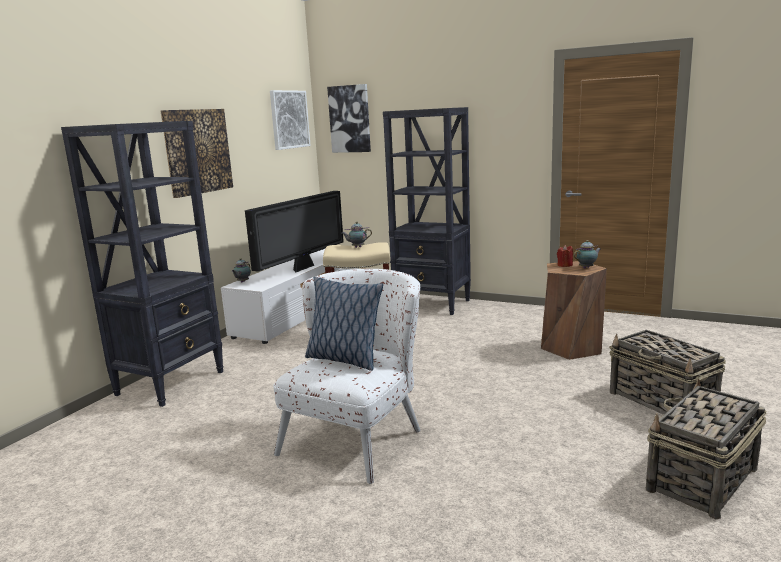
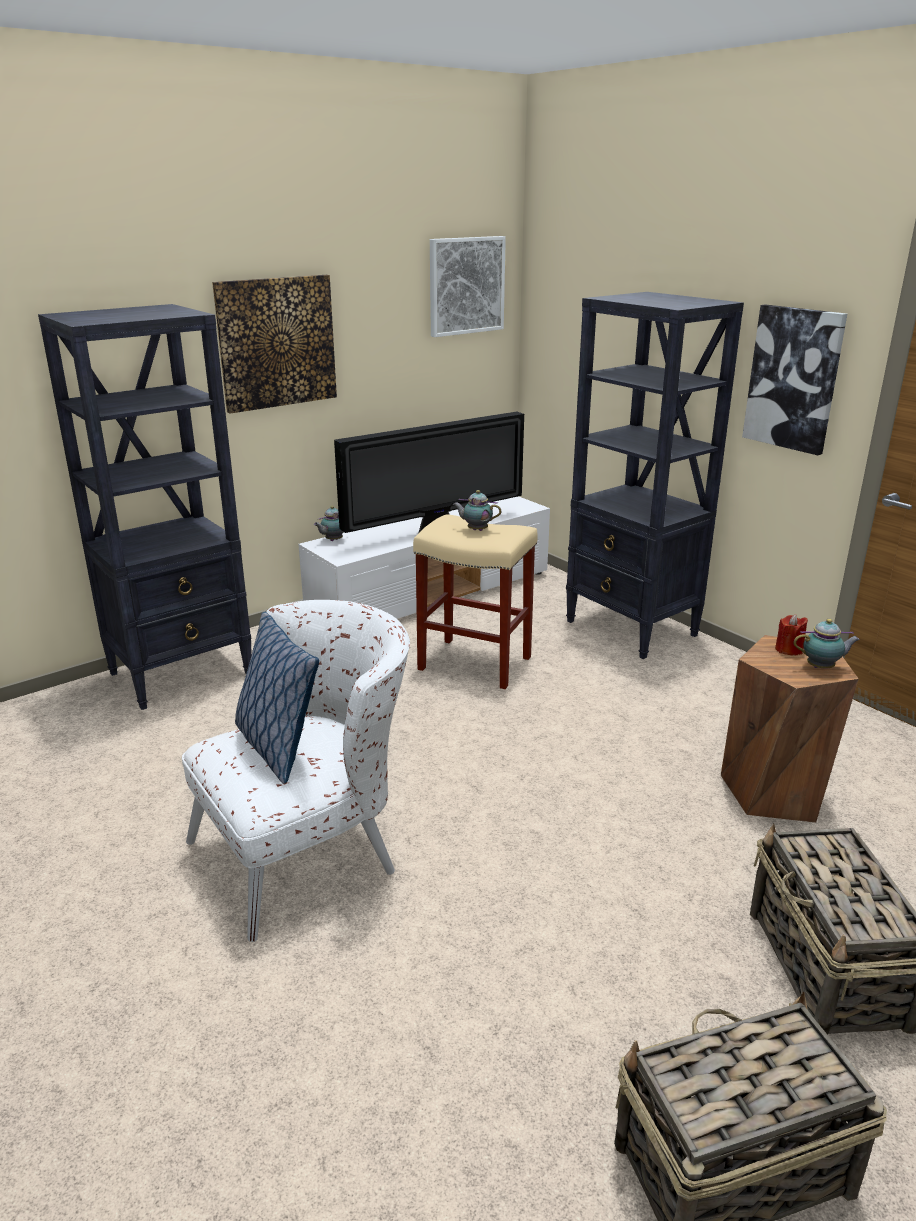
camera: 25 degrees right, 10 degrees up
(350, 119) = (568, 291): picture -> picture (794, 378)

